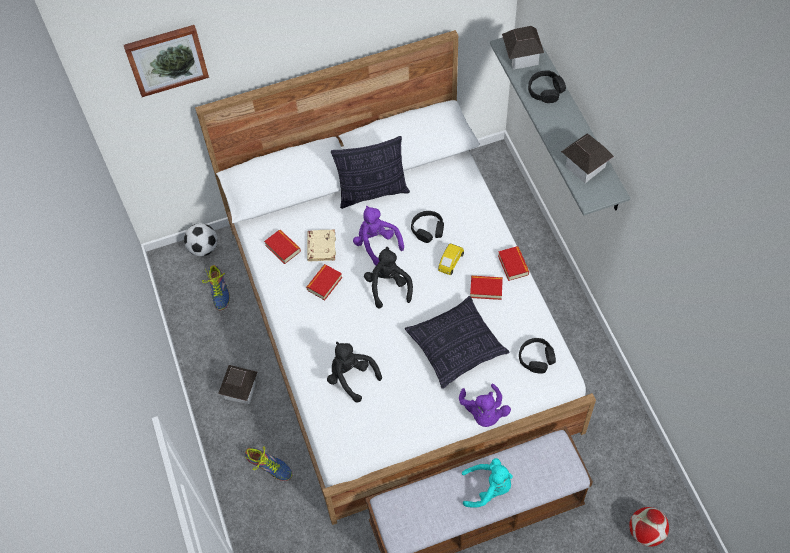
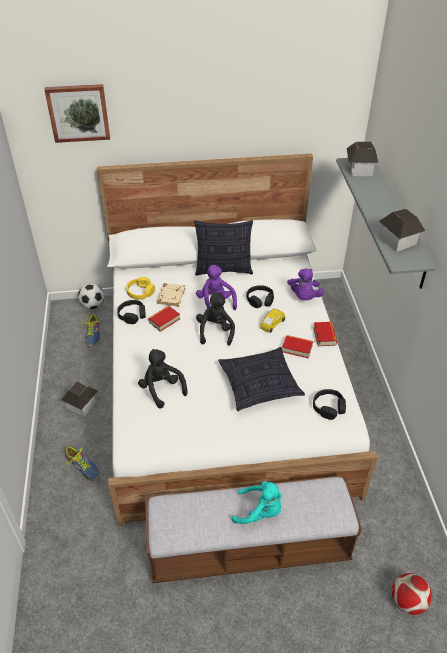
camera: 10 degrees right, 15 degrees down
(283, 248) = (140, 292): book -> yellow headphones
(484, 413) = (270, 441): purple plush toy -> purple plush toy (304, 297)
(545, 91) = (375, 191): black headphones -> black headphones (132, 315)

